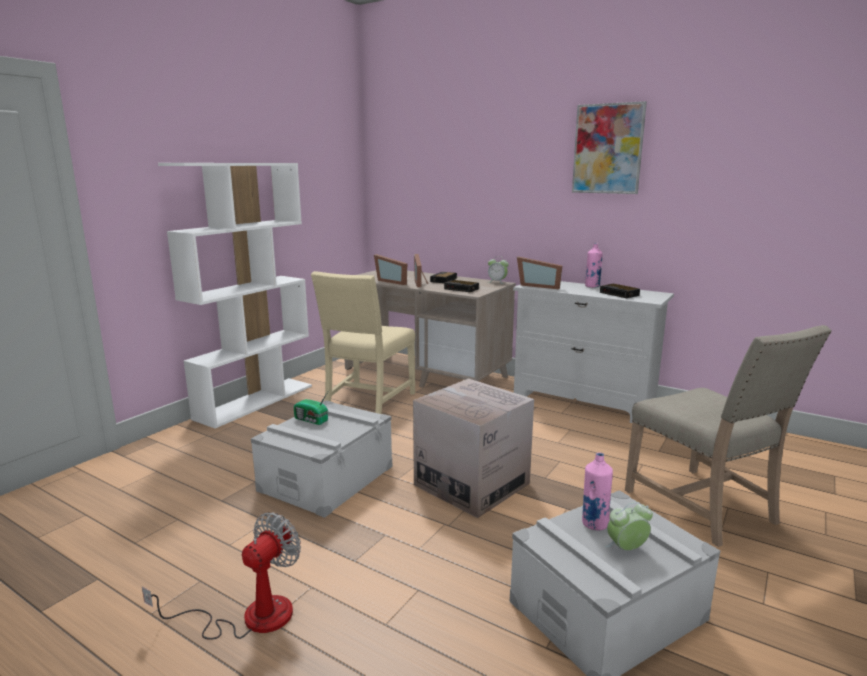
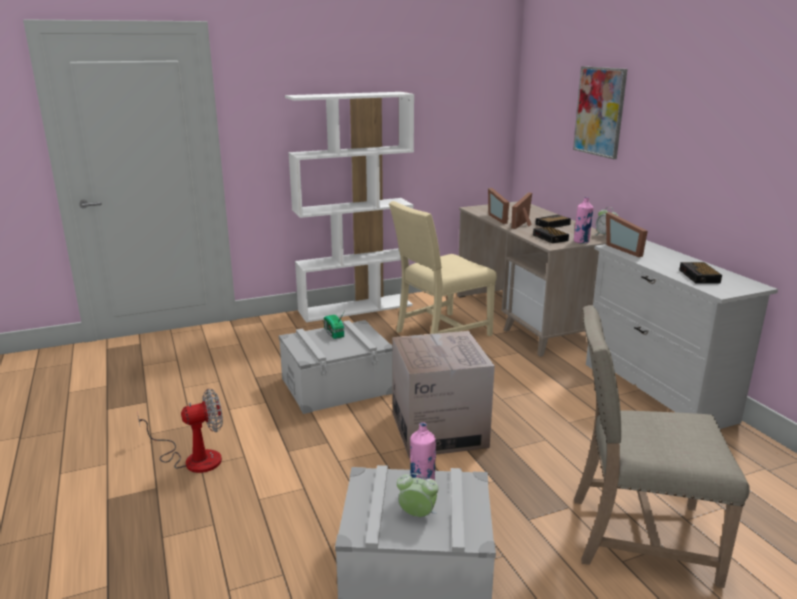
camera: 35 degrees right, 5 degrees up
(592, 286) = (688, 261): pink bottle -> pink bottle (581, 242)
(608, 149) = (730, 95): picture -> picture (600, 111)
(704, 507) = (636, 536): beige chair -> beige chair turned 90 degrees clockwise

